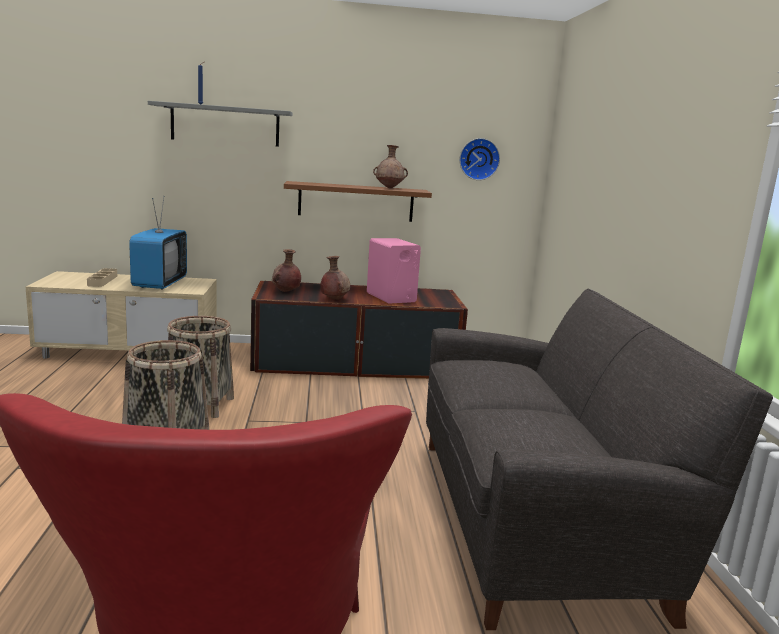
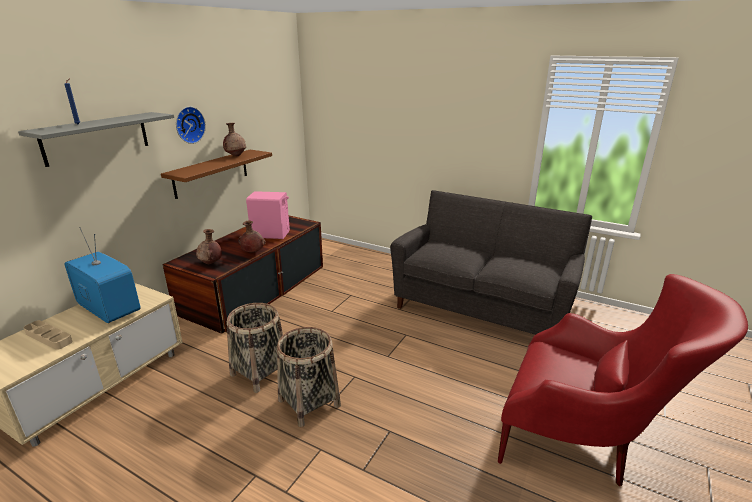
camera: 55 degrees left, 10 degrees up
(479, 159) = (272, 118): wall clock -> wall clock (189, 125)

